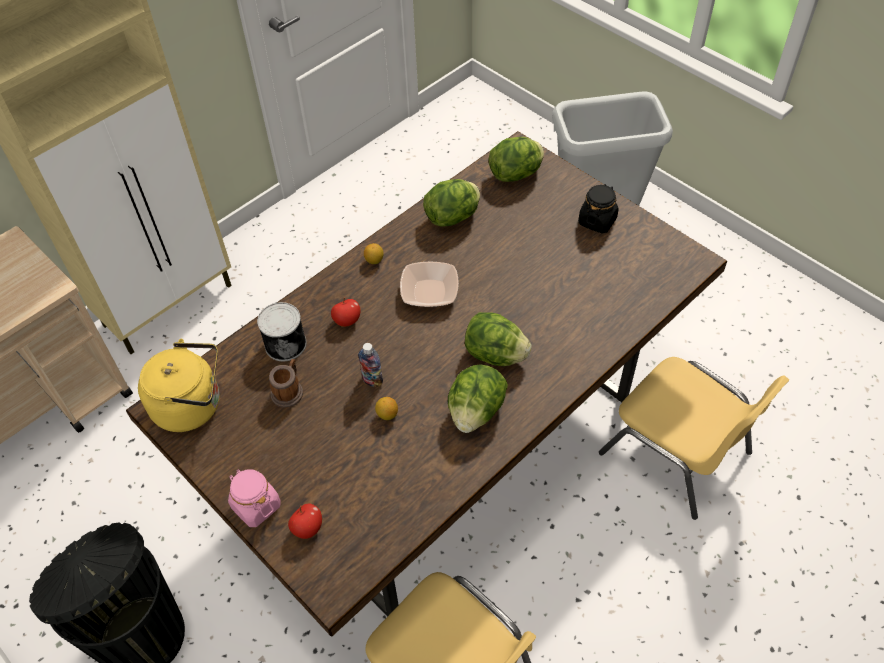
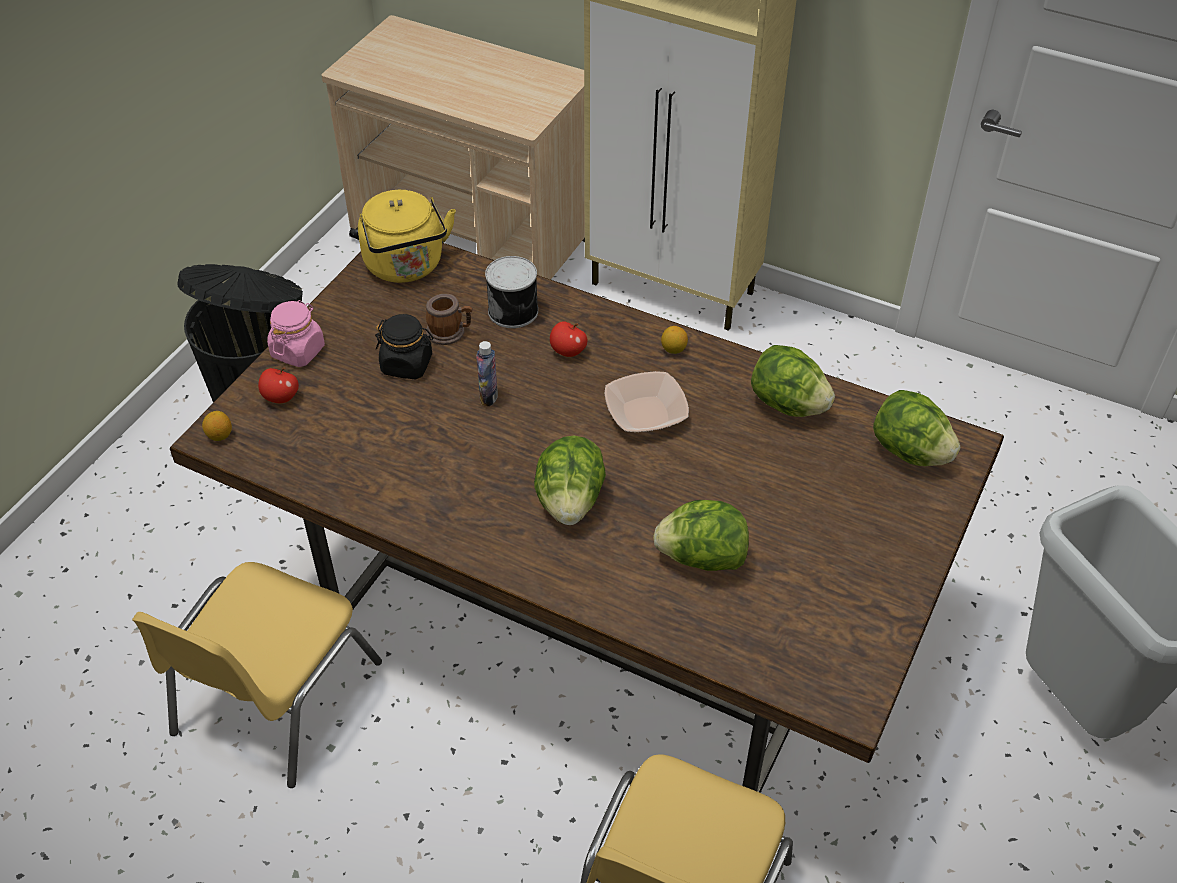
camera: 70 degrees right, 5 degrees down
(387, 414) = (445, 422): lemon -> lemon (219, 435)
(476, 411) = (475, 502): lettuce -> lettuce (701, 558)
(597, 221) = (867, 564): black jar -> black jar (407, 364)

